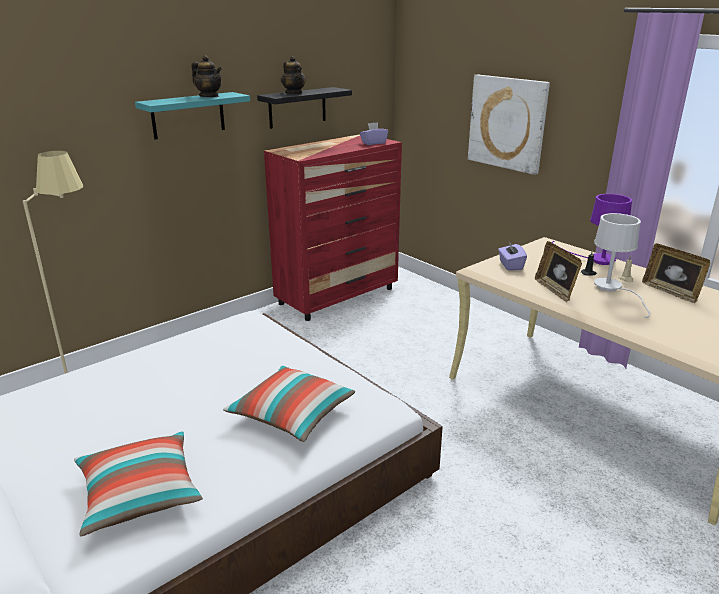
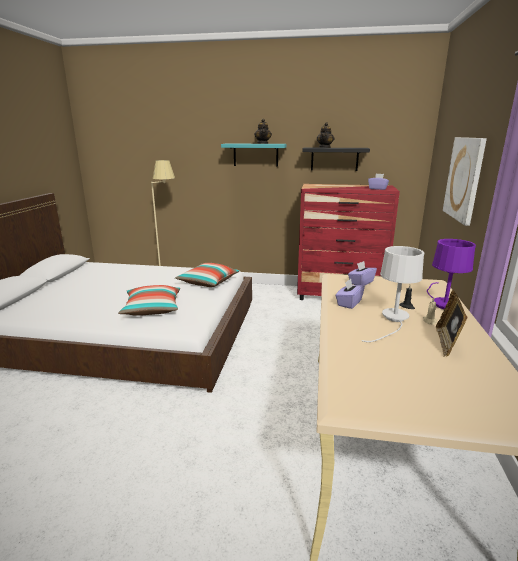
camera: 50 degrees right, 5 degrees down
(140, 494) = (65, 305): pillow -> pillow (208, 282)
(555, 290) = (348, 303): picture frame -> purple tissue box

